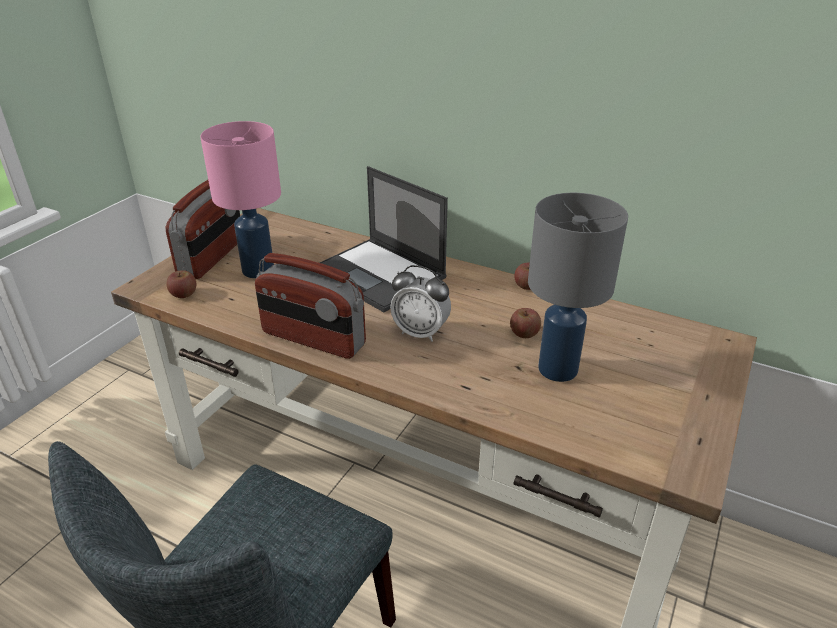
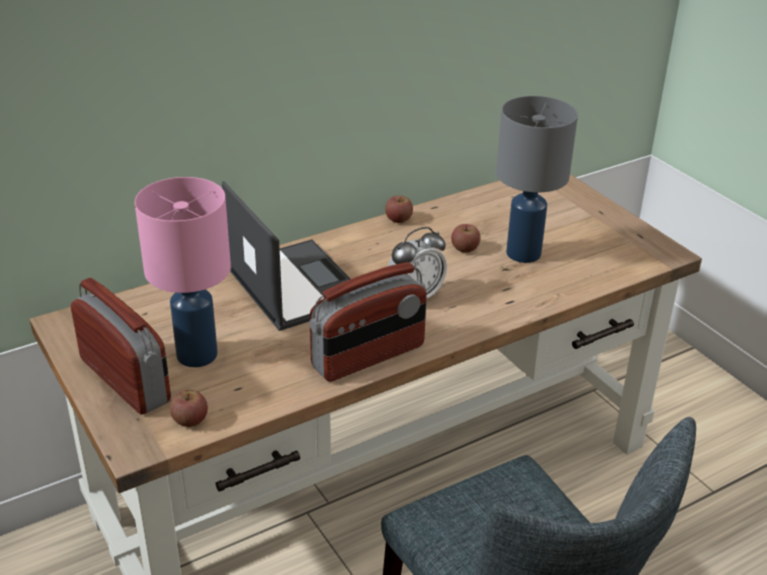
camera: 60 degrees left, 0 degrees up
(379, 275) = (295, 284): laptop -> laptop turned 105 degrees counterclockwise

